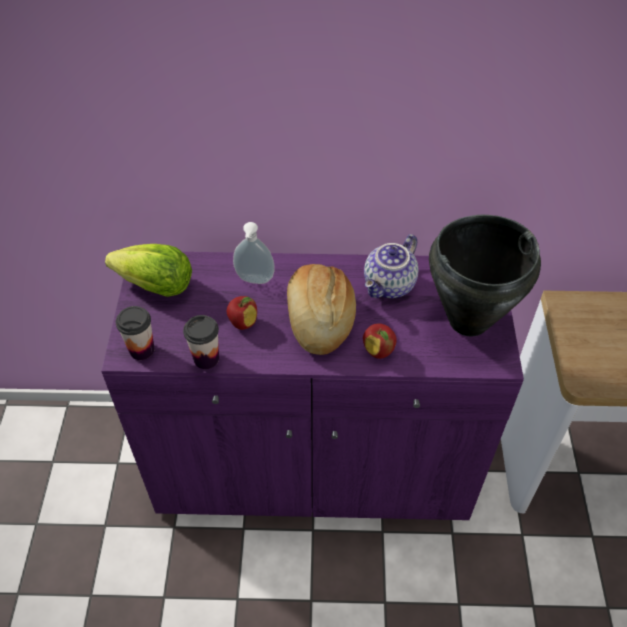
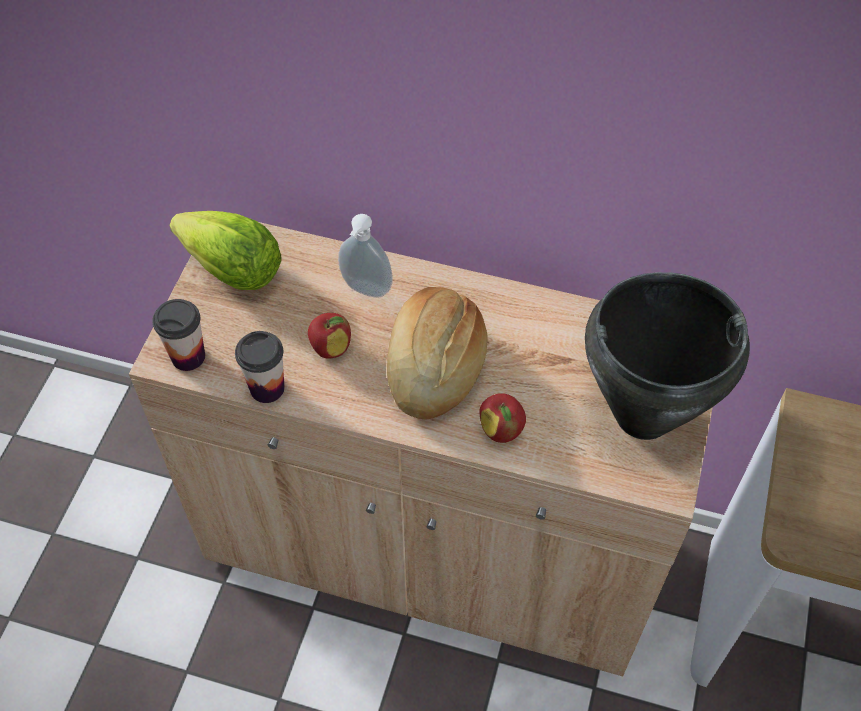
camera: 15 degrees right, 5 degrees up
(313, 464) = (431, 544): purple cabinet -> beige cabinet
(390, 286) = (549, 338): teapot -> none

